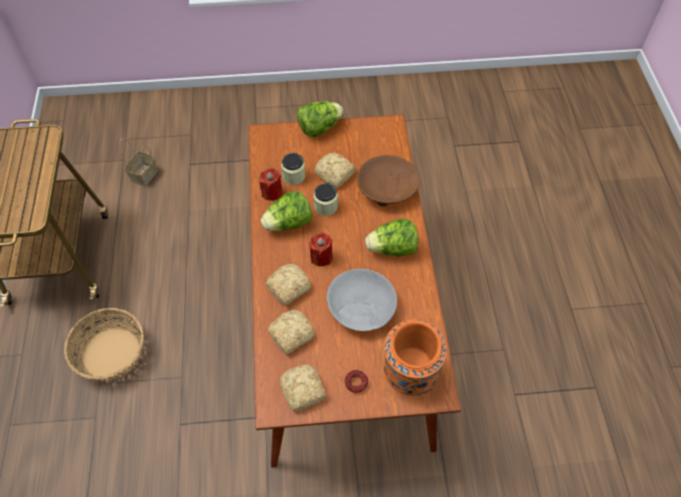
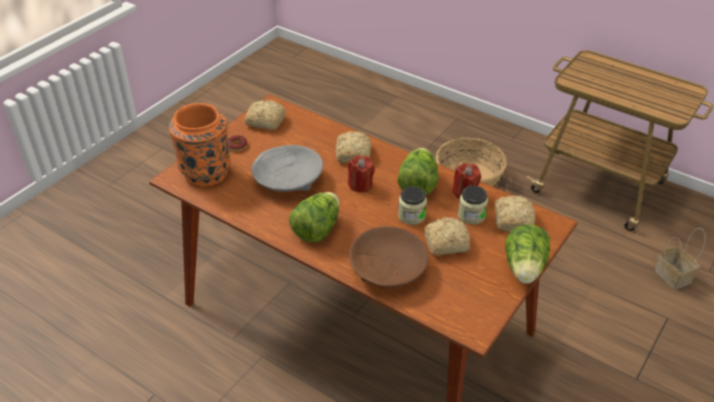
camera: 130 degrees right, 15 degrees down
(290, 335) = (312, 136): bread -> bread (513, 220)

